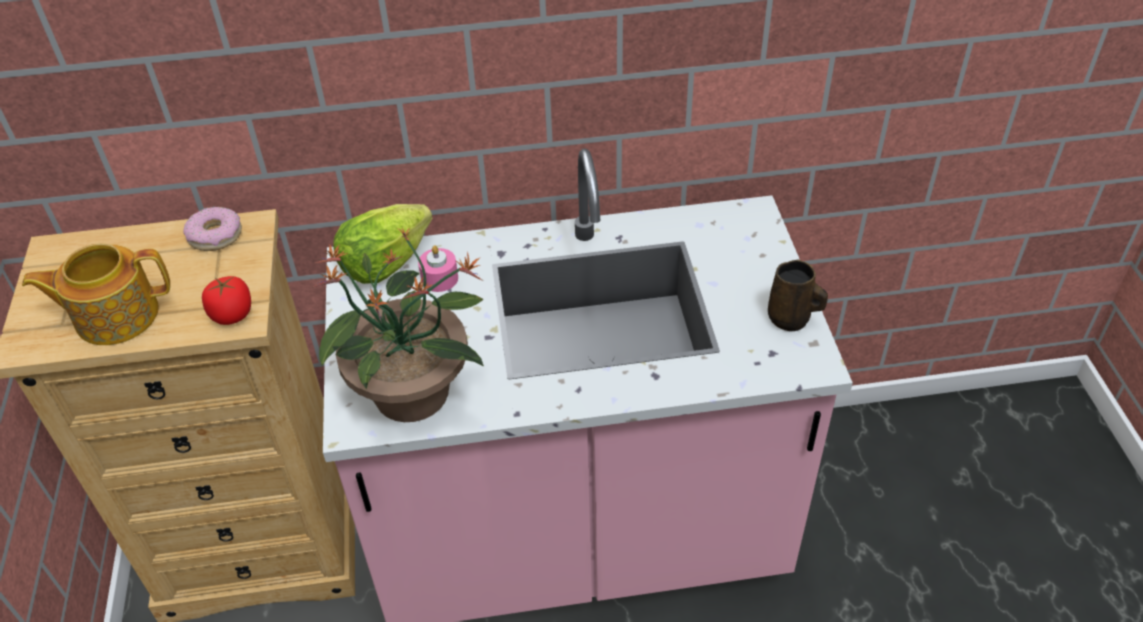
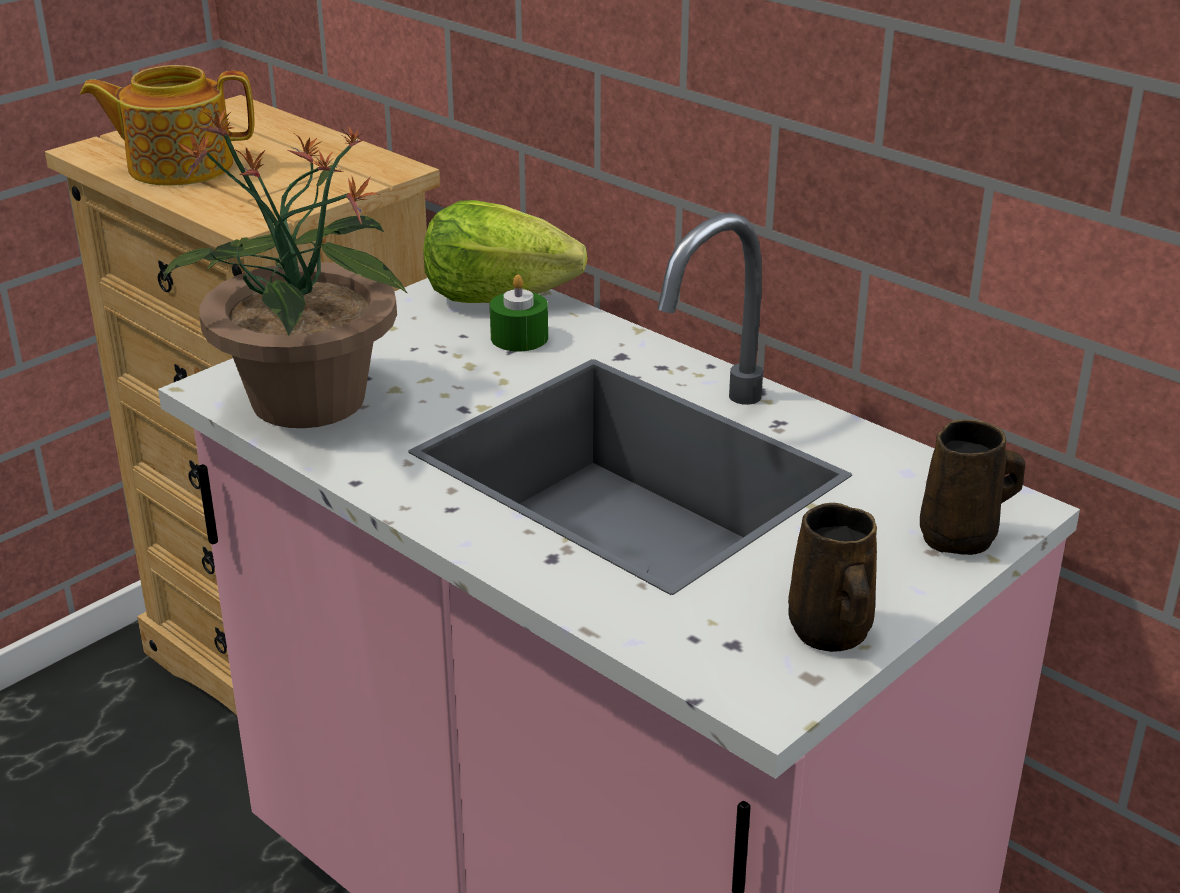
camera: 50 degrees right, 15 degrees down
(115, 315) = (178, 166): teapot -> teapot turned 45 degrees counterclockwise
(215, 236) = (354, 160): donut -> none
(232, 314) = (247, 213): tomato -> none
(439, 278) = (519, 338): pink candle -> green candle
(761, 240) = (961, 538): none -> brown mug

